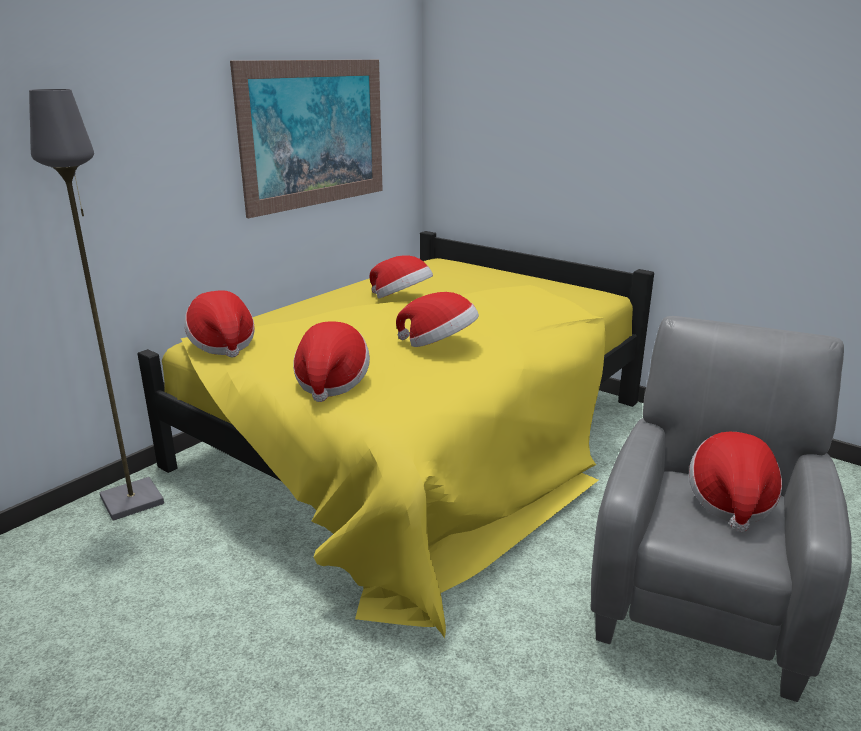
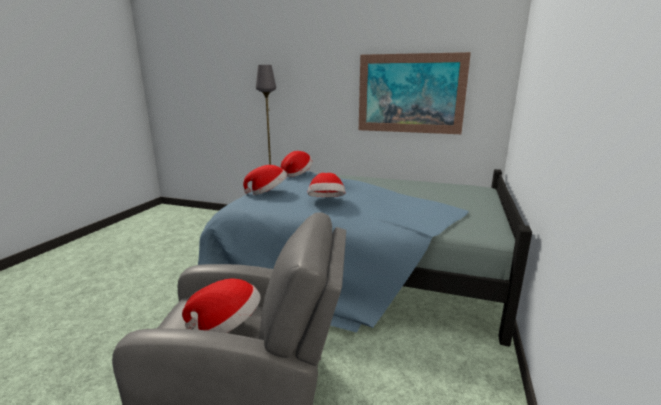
camera: 70 degrees right, 5 degrees down
(402, 299) = (395, 189): hat -> none
(421, 441) = (362, 267): yellow bed -> blue bed

